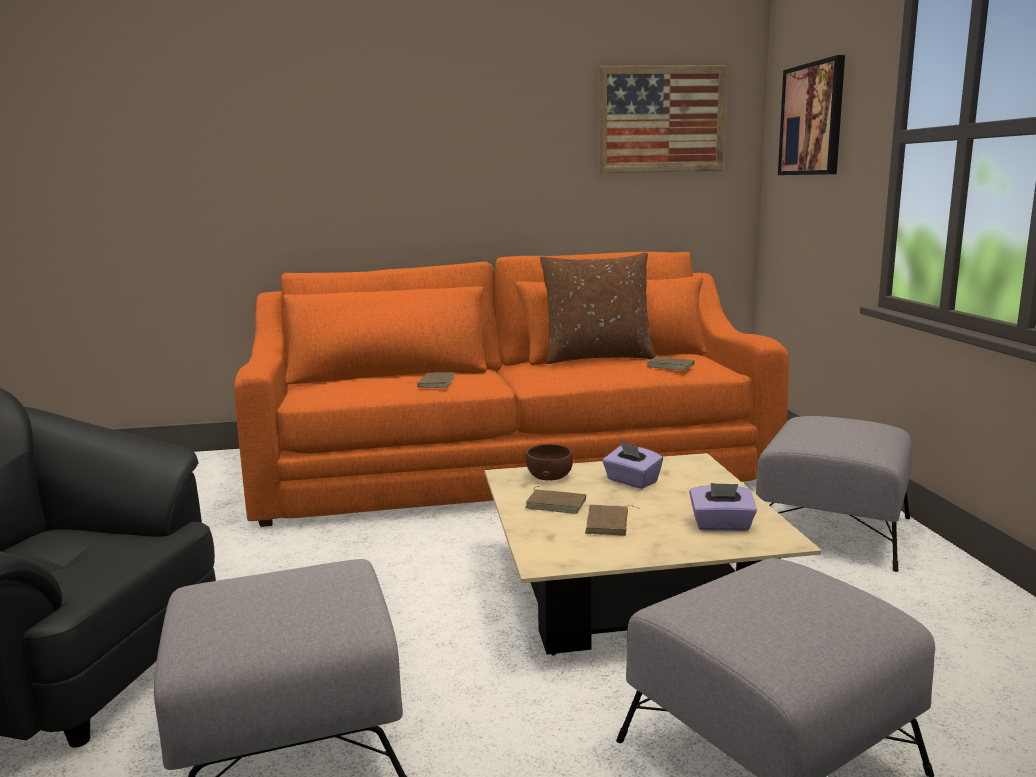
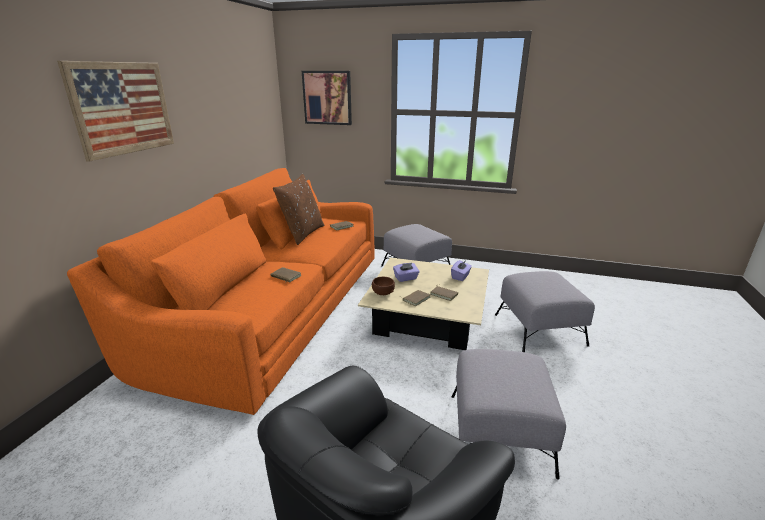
camera: 65 degrees left, 10 degrees up
(661, 119) = (249, 95): picture -> picture (123, 108)

